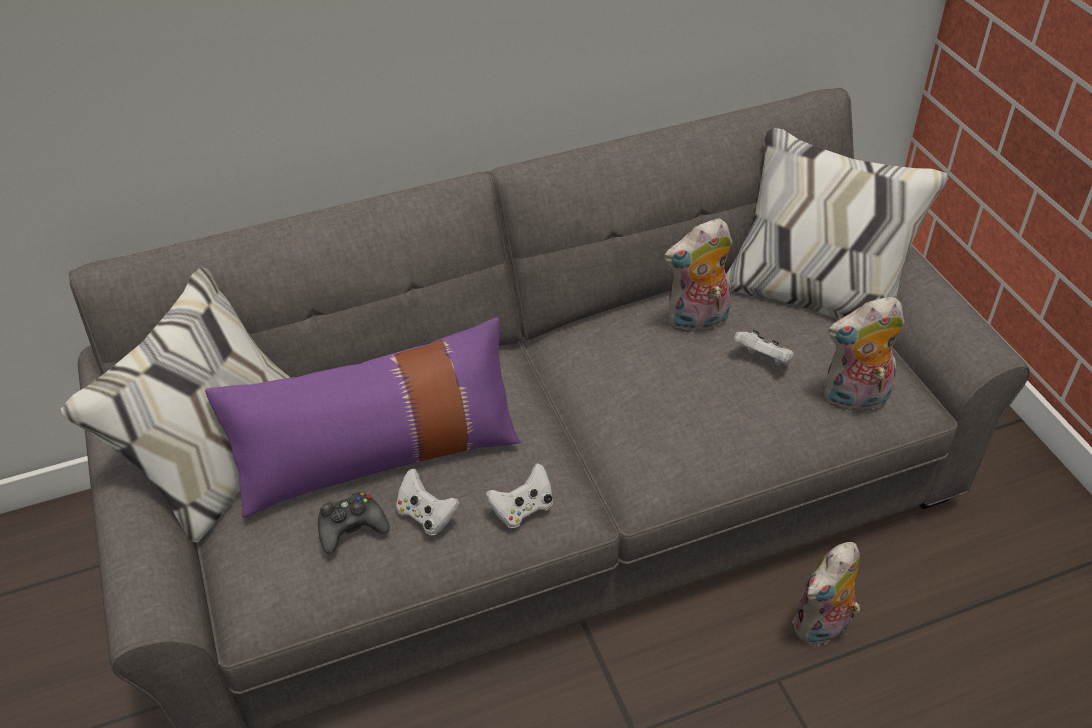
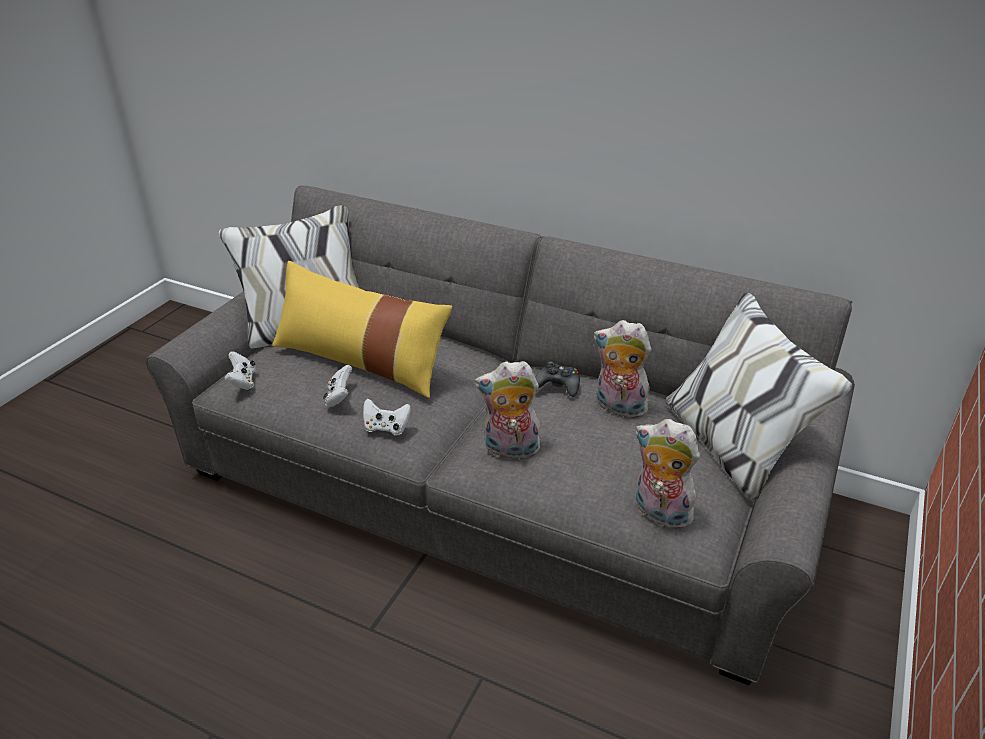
camera: 45 degrees right, 10 degrees down
(351, 527) = (303, 379): black game controller -> black game controller (558, 385)
(379, 455) = (360, 360): purple pillow -> yellow pillow
(763, 360) = (626, 450): white game controller -> white game controller (243, 382)
(822, 627) = (549, 677): plush toy -> plush toy (510, 450)

